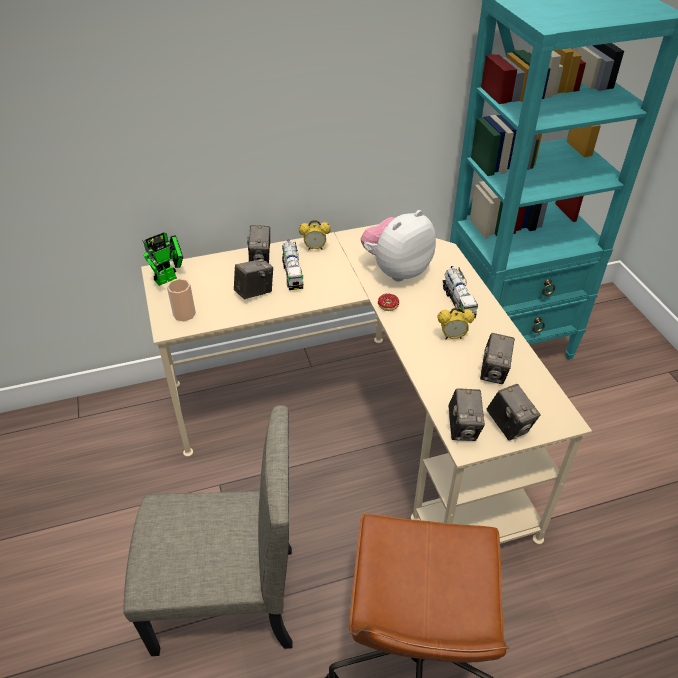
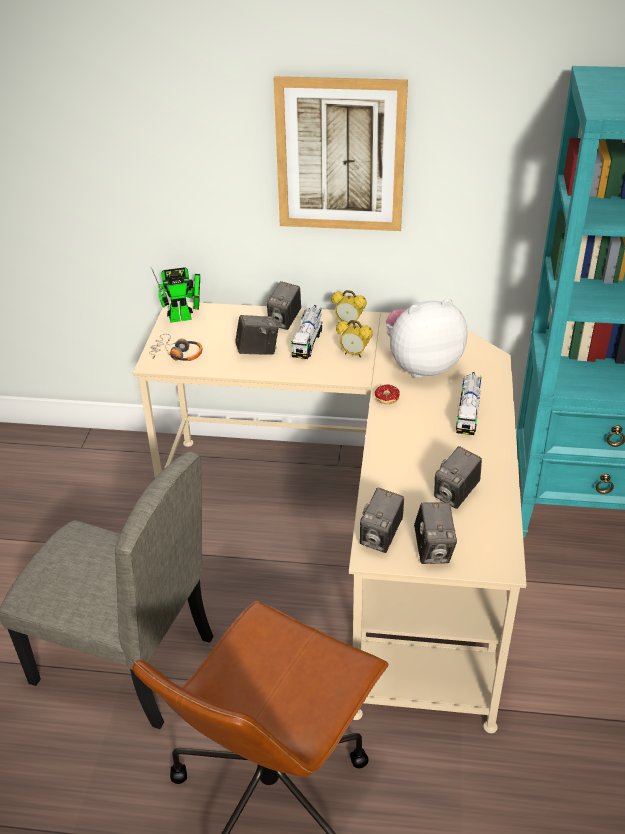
camera: 25 degrees right, 5 degrees down
(184, 314) = (176, 354): cup -> headphones
(291, 102) = (340, 155): none -> picture
(452, 337) = (435, 447): alarm clock -> alarm clock (354, 354)

